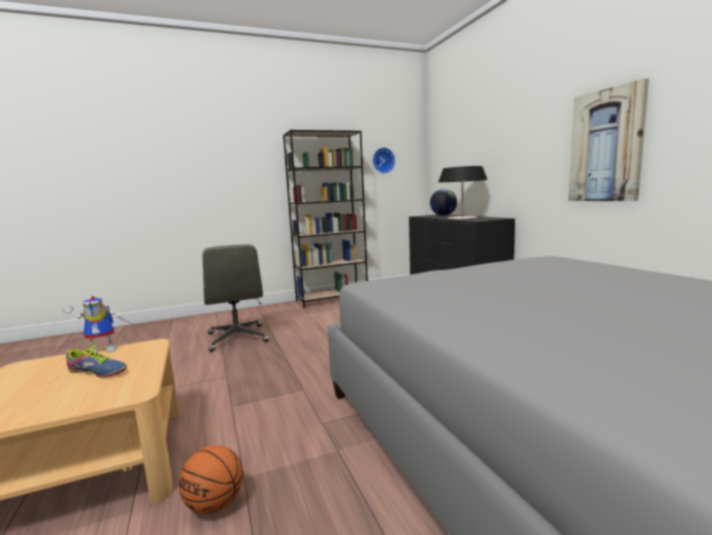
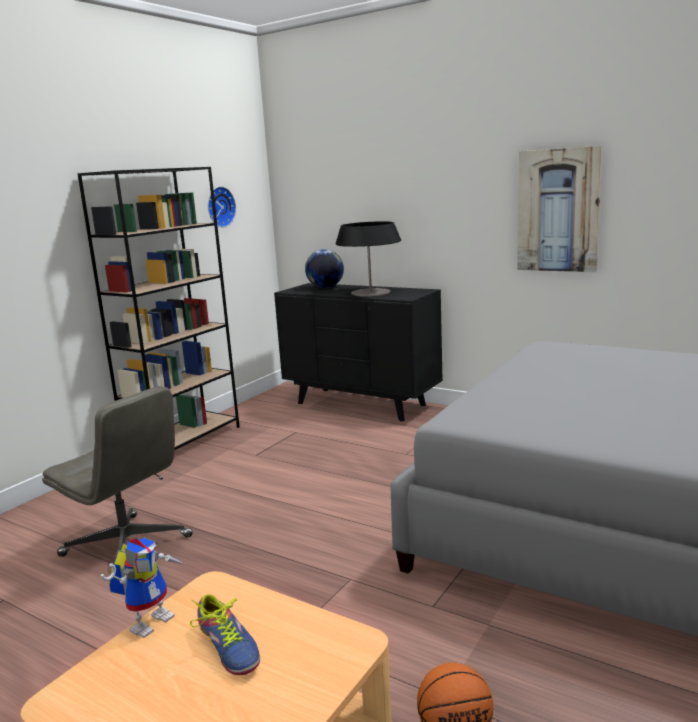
camera: 35 degrees left, 5 degrees up
(98, 371) = (229, 646): shoe -> shoe turned 75 degrees clockwise

